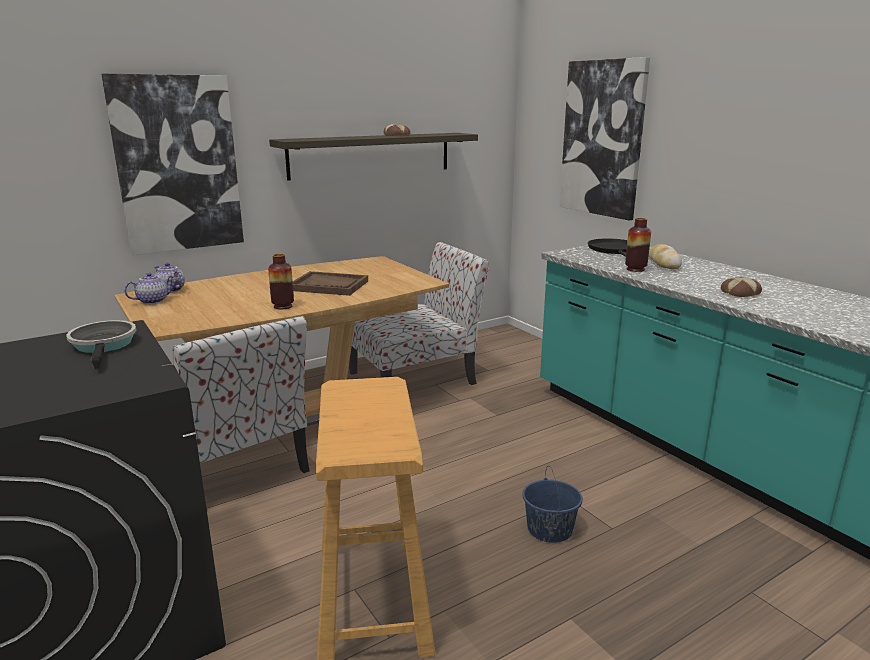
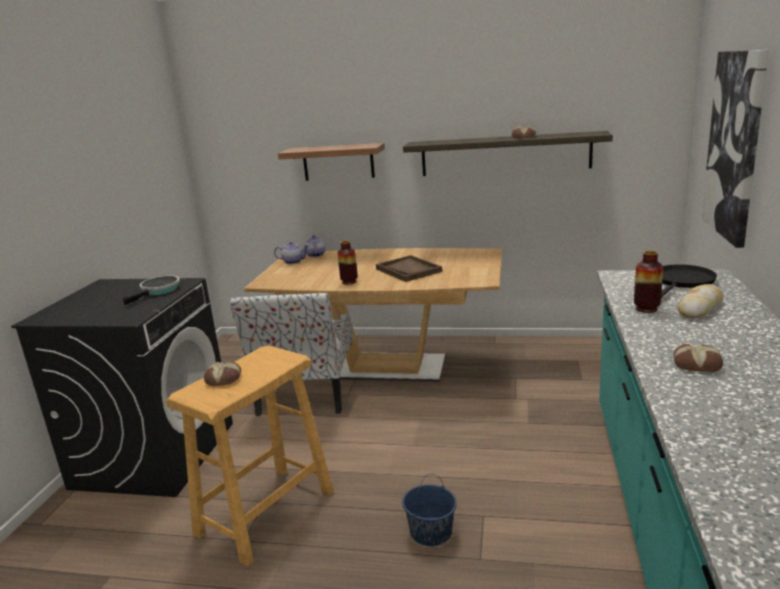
camera: 45 degrees right, 0 degrees up
(177, 164) = (338, 162): picture -> shelf
(352, 424) = (224, 378): none -> bread
(415, 378) = (507, 367): chair -> none

